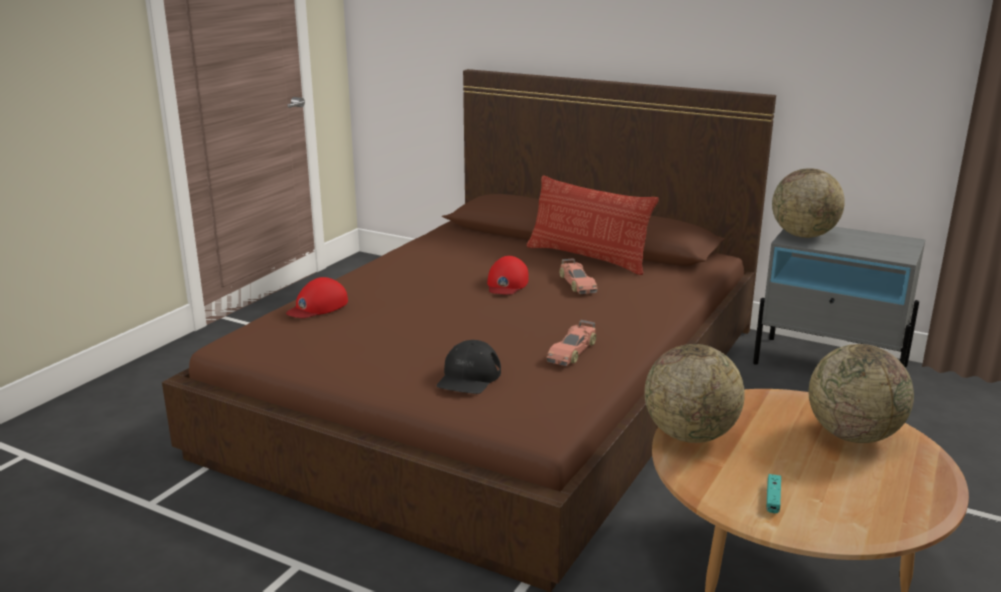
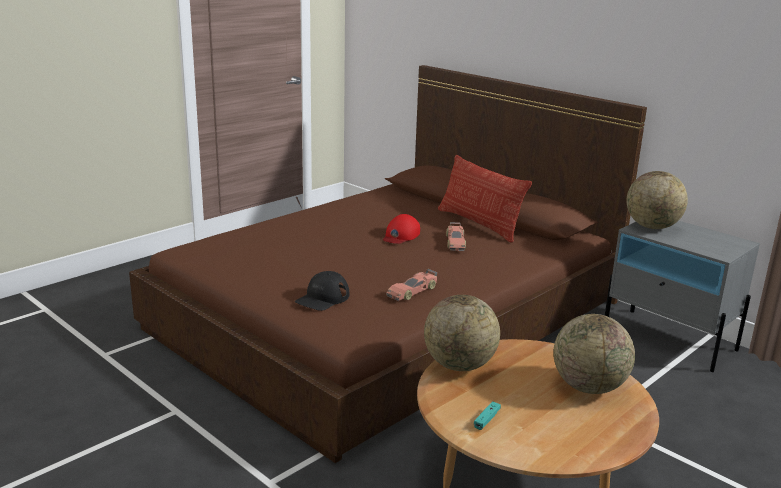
camera: 15 degrees right, 0 degrees up
(317, 306) = (252, 234): red cap -> none

